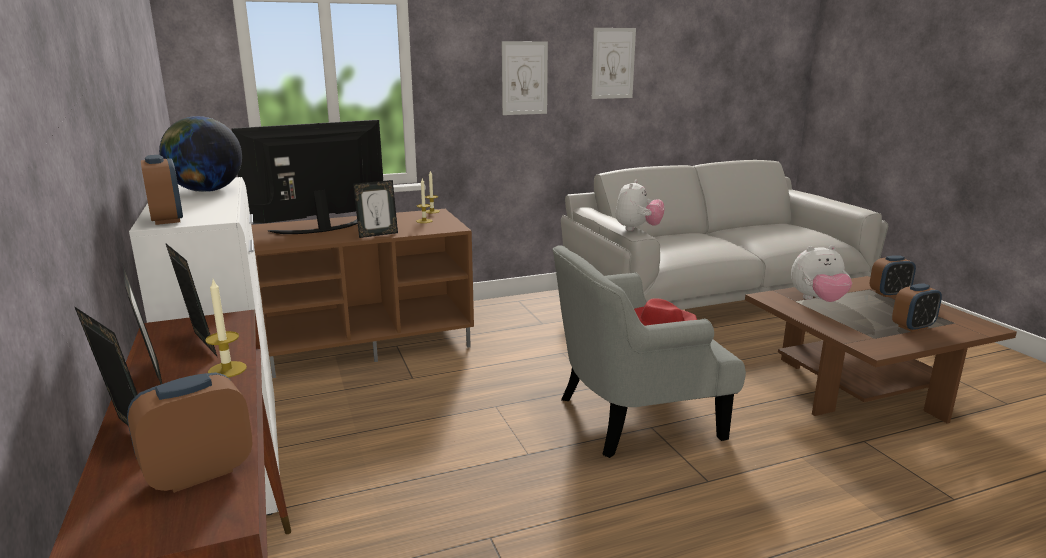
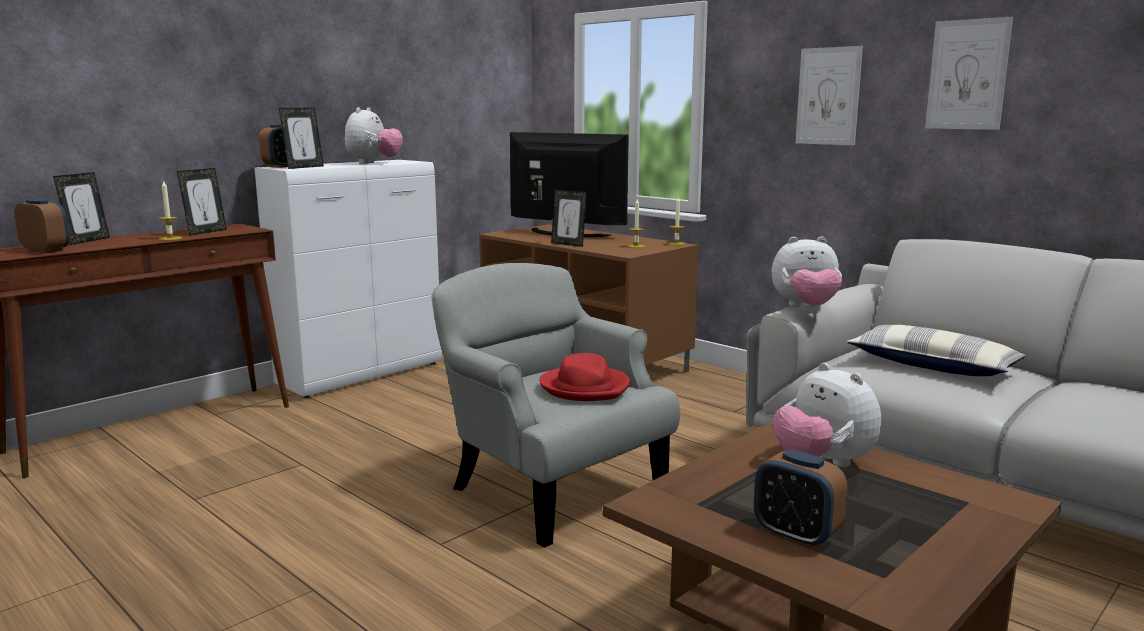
camera: 65 degrees right, 5 degrees down
(153, 378) = (158, 234): picture frame -> picture frame (304, 167)
(206, 191) = (373, 163): globe -> plush toy
(690, 243) = (932, 366): none -> pillow
(889, 294) = (969, 519): alarm clock -> none

